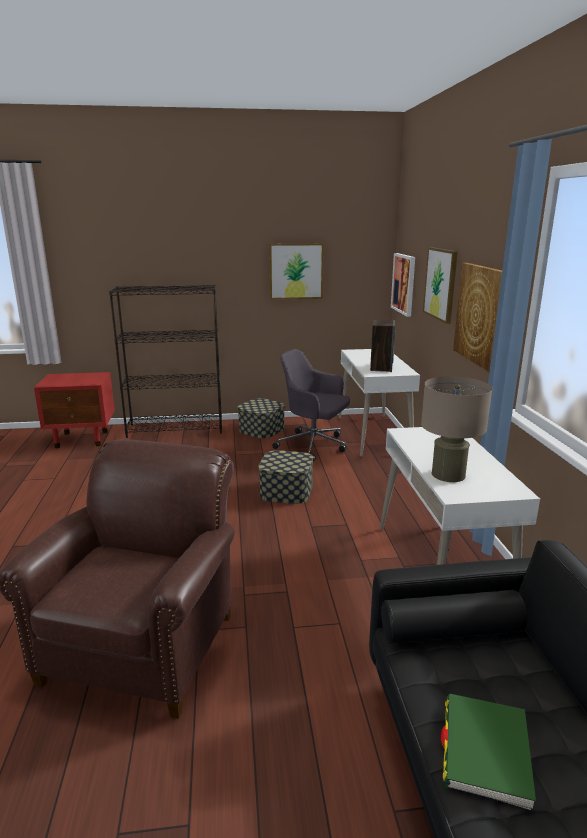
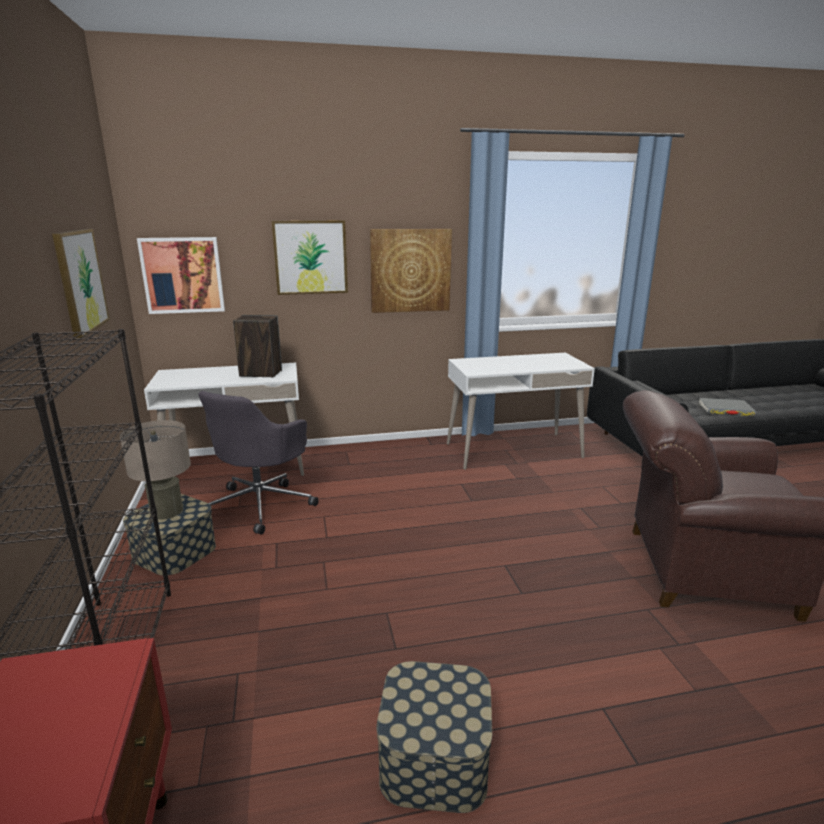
camera: 95 degrees left, 0 degrees up
(286, 491) = (396, 518): storage box -> storage box (434, 758)
(448, 474) = (549, 365): beige table lamp -> beige table lamp (166, 511)
(485, 751) = (725, 409): green book -> grey book

